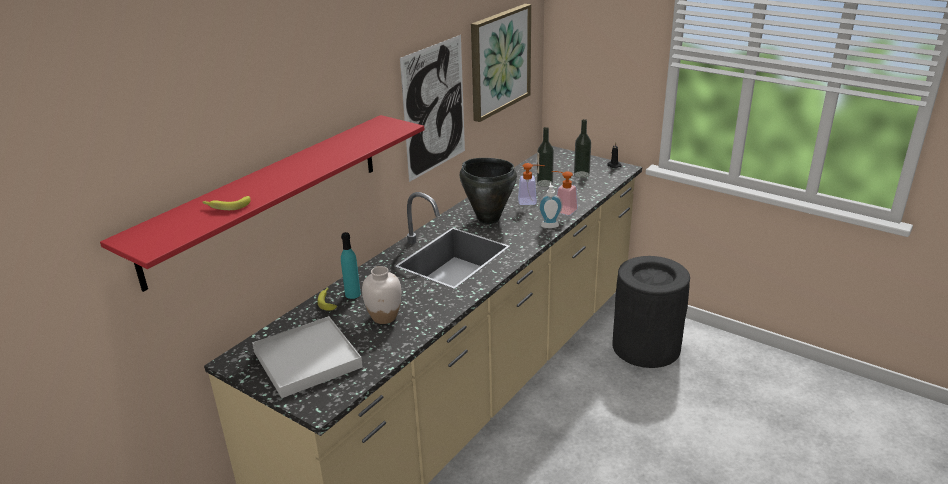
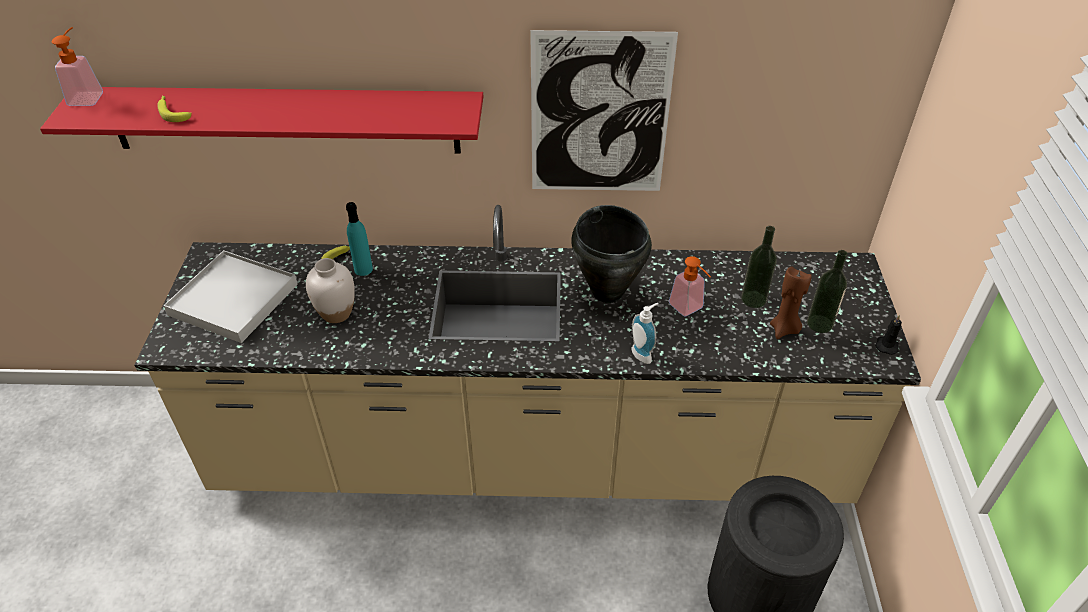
camera: 55 degrees right, 15 degrees up
(499, 61) = (774, 95): picture -> none
(562, 210) = (696, 348): soap dispenser -> soap dispenser (88, 96)
(575, 184) = (784, 329): none -> brown candle

